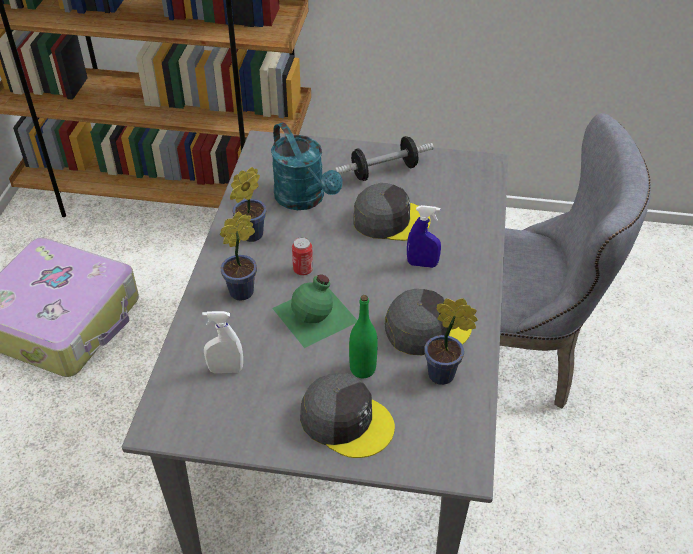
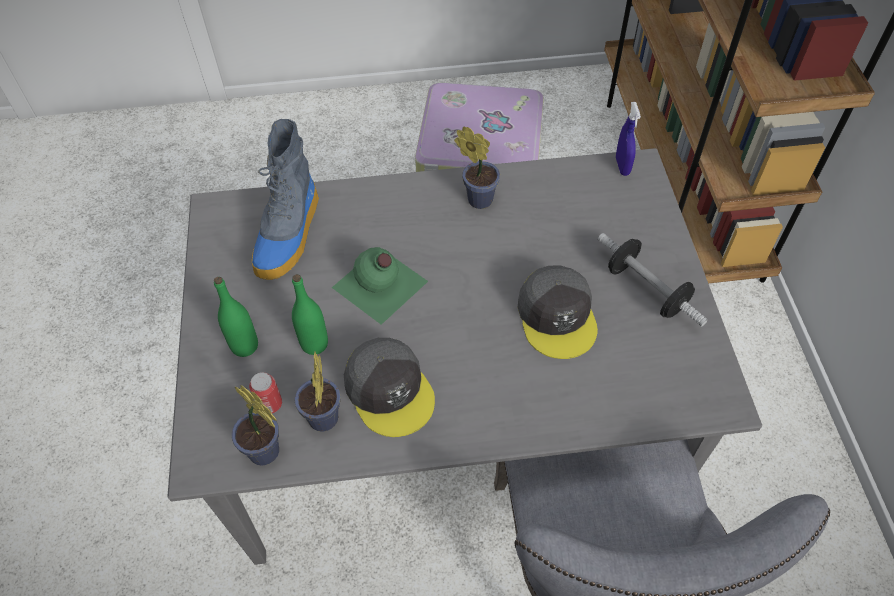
camera: 75 degrees right, 10 degrees up
(226, 370) = (289, 235): white spray bottle -> boot
(244, 290) = (396, 218): potted plant -> potted plant (267, 454)
(303, 269) = (442, 257): can -> can (270, 404)
(304, 199) = (556, 228): turquoise watering can -> none
(346, 421) = (244, 346): grey cap -> green bottle
(422, 264) = (492, 365): blue spray bottle -> blue spray bottle (622, 166)

